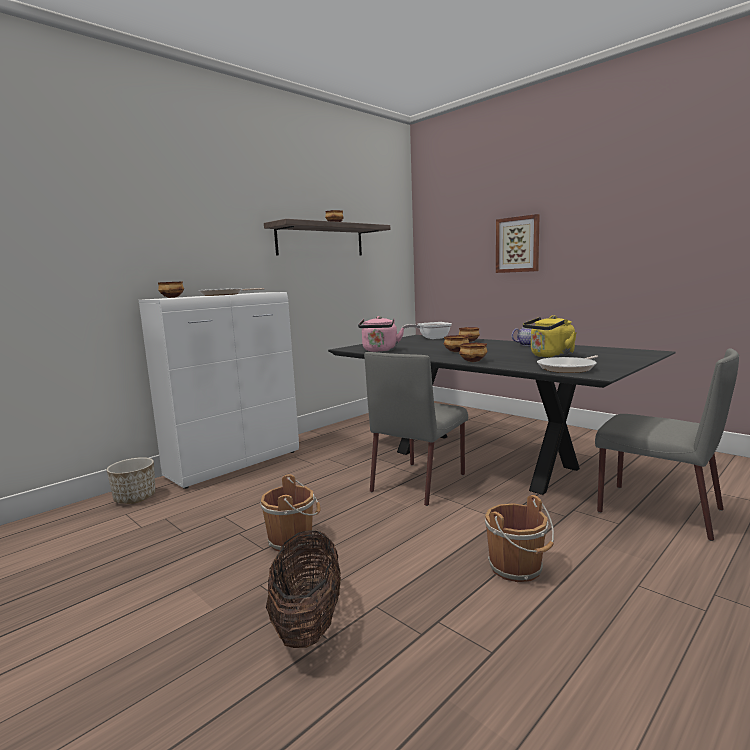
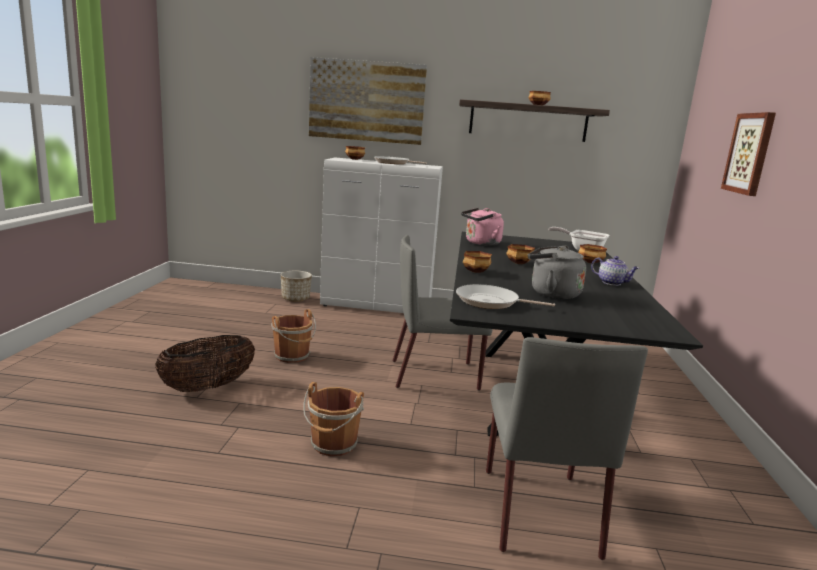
camera: 50 degrees right, 5 degrees up
(164, 226) = (366, 101): none -> picture
(550, 356) = (551, 293): yellow kettle -> grey kettle

